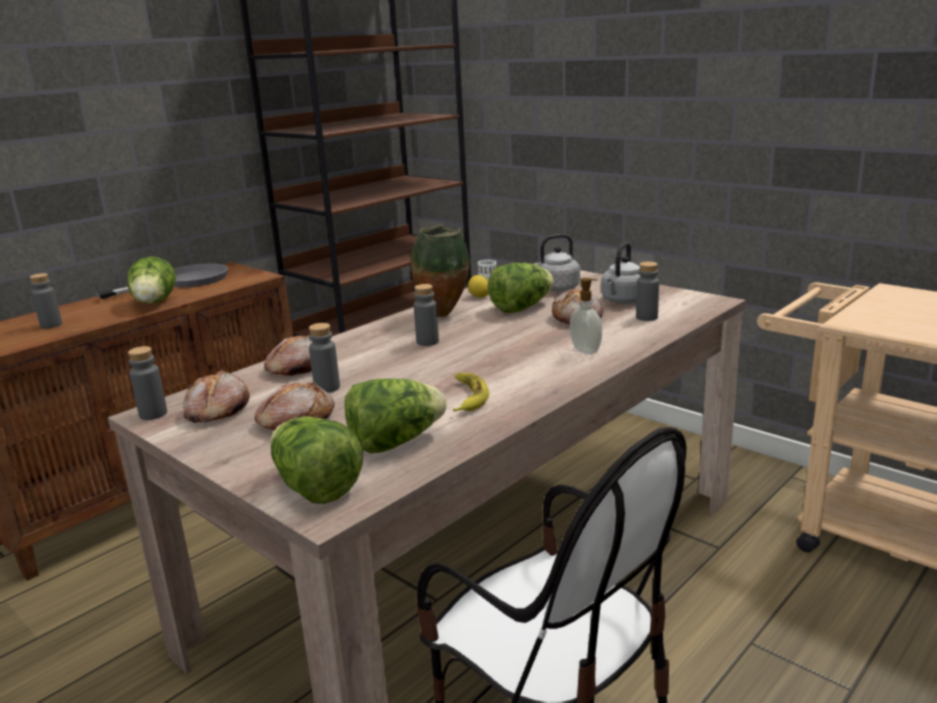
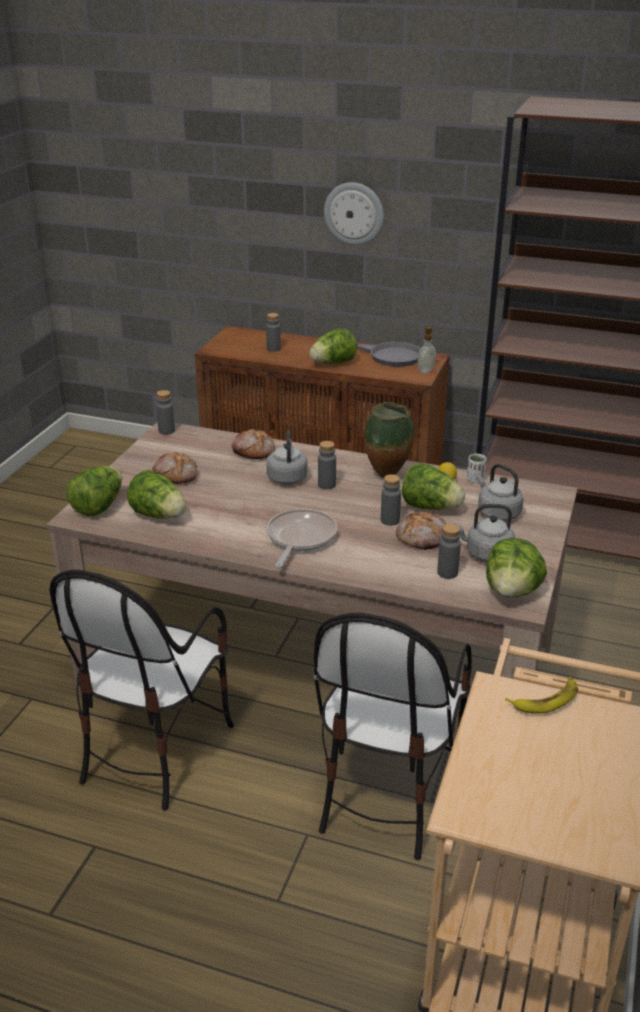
camera: 65 degrees right, 10 degrees up
(73, 123) = (354, 213): none -> wall clock
(216, 410) = (179, 447): bread -> none
(327, 388) = (226, 471): grey bottle -> grey bottle (390, 520)
(386, 358) = (287, 477): none -> grey kettle
(467, 396) = (235, 524): banana -> banana (546, 699)
(533, 367) = (300, 538): none -> frying pan
(586, 350) = (347, 555): soap dispenser -> soap dispenser (426, 371)
(690, 301) = (512, 591): none -> lettuce
(700, 571) = (386, 793): none -> chair

